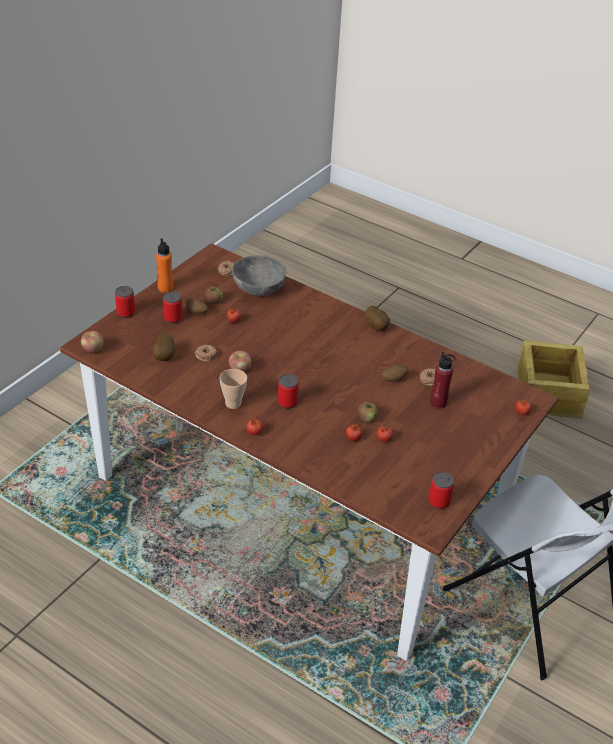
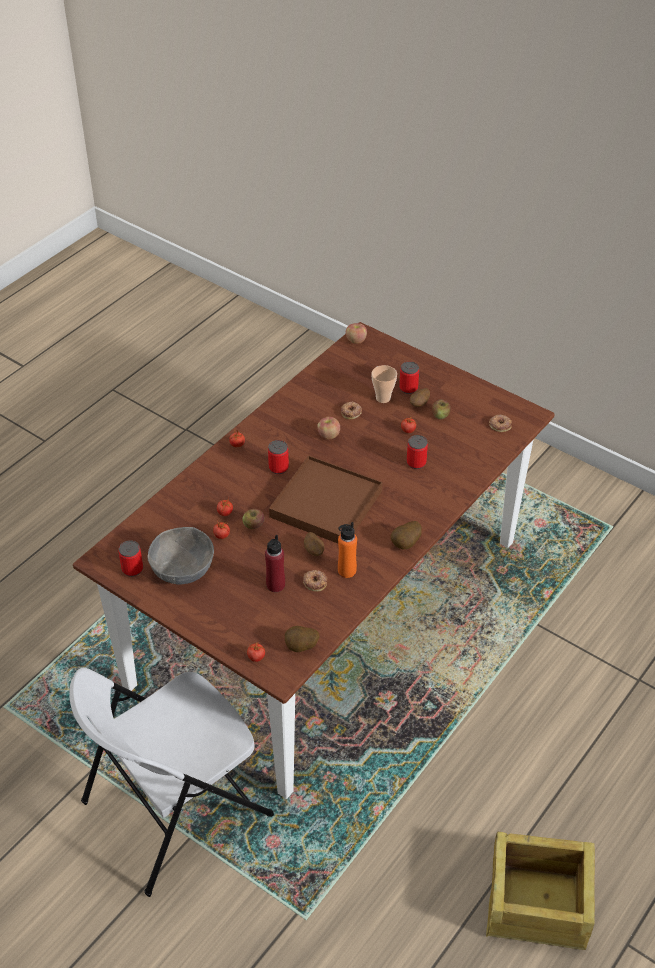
camera: 95 degrees right, 5 degrees up
(126, 313) = (414, 357): can -> can (416, 463)
(165, 288) = (460, 381): orange bottle -> orange bottle (346, 570)
(165, 357) = (347, 385): potato -> potato (301, 648)
(233, 403) = (278, 431): cup -> cup (383, 398)
(258, 288) = (470, 449): grey bowl -> grey bowl (183, 569)
(333, 372) = (326, 503): none -> brown tray

